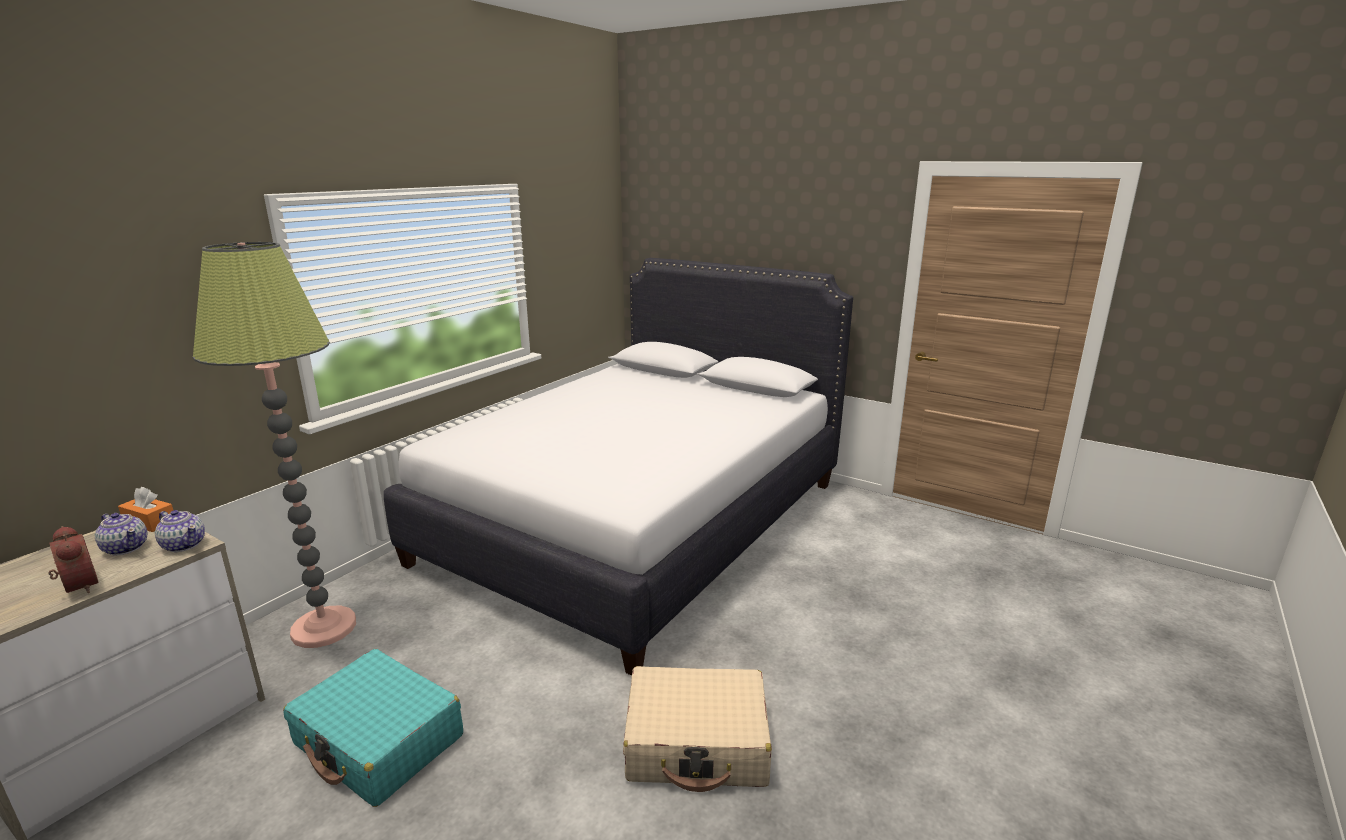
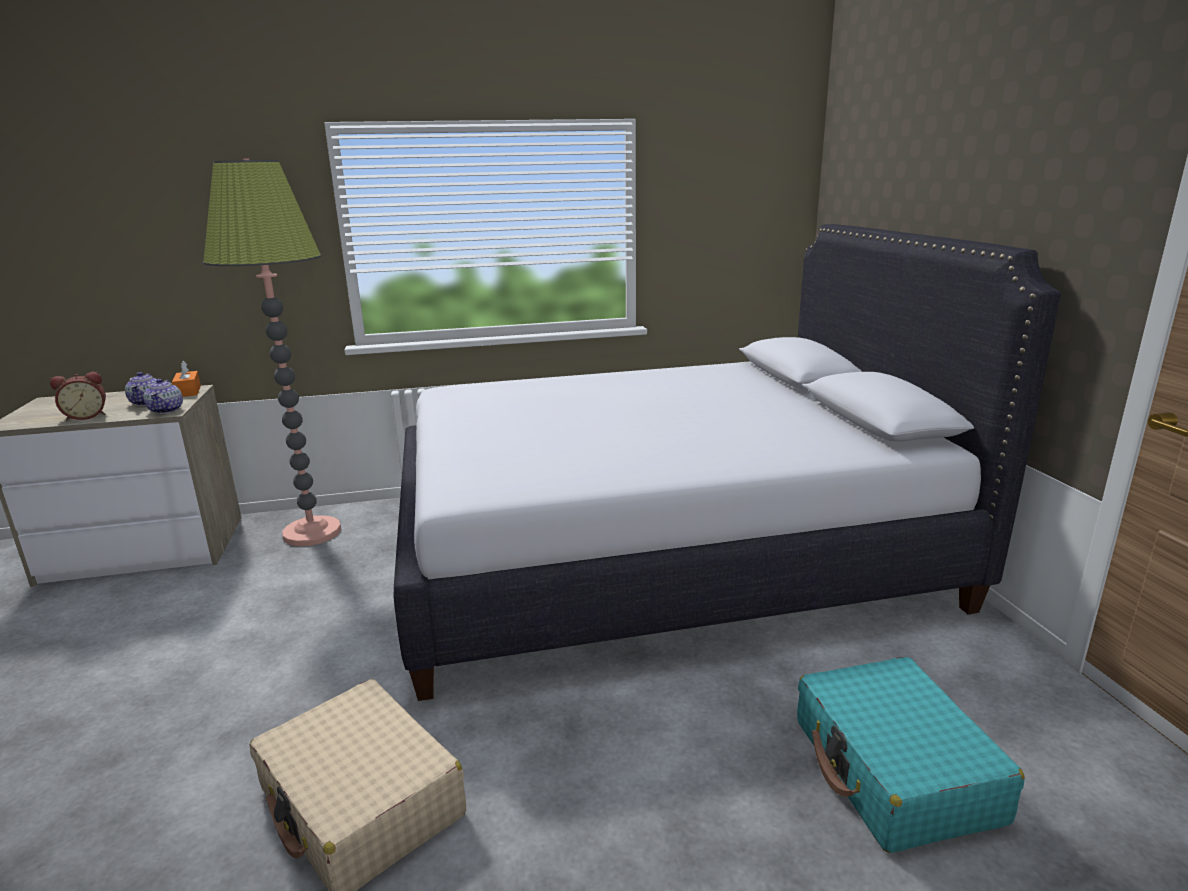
camera: 45 degrees right, 0 degrees up
(77, 587) = (86, 416): alarm clock -> alarm clock turned 60 degrees clockwise
(379, 741) = (211, 632): turquoise suitcase -> turquoise suitcase (894, 770)

